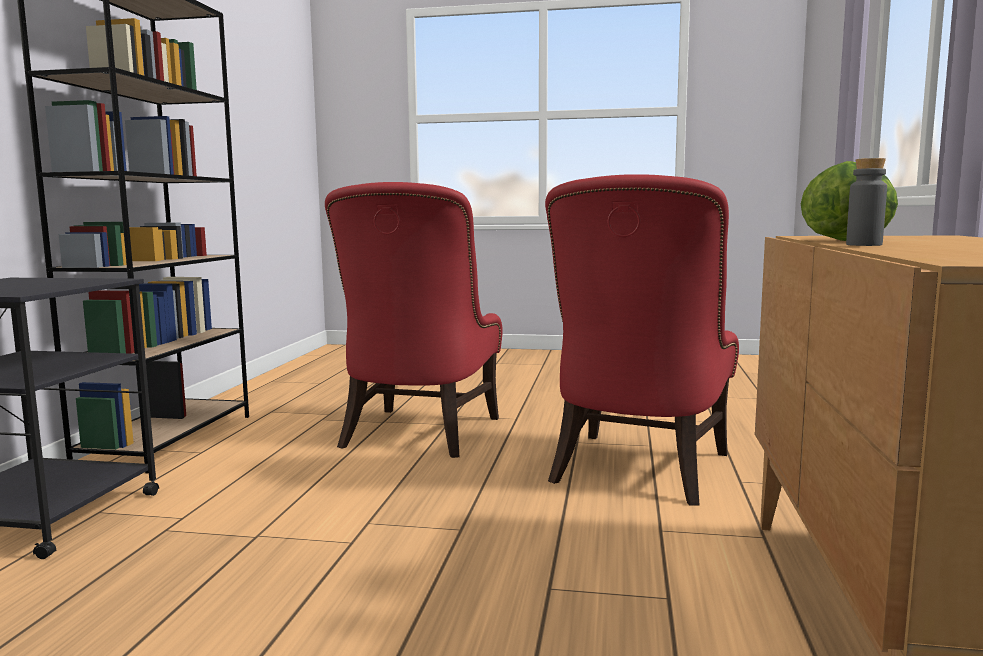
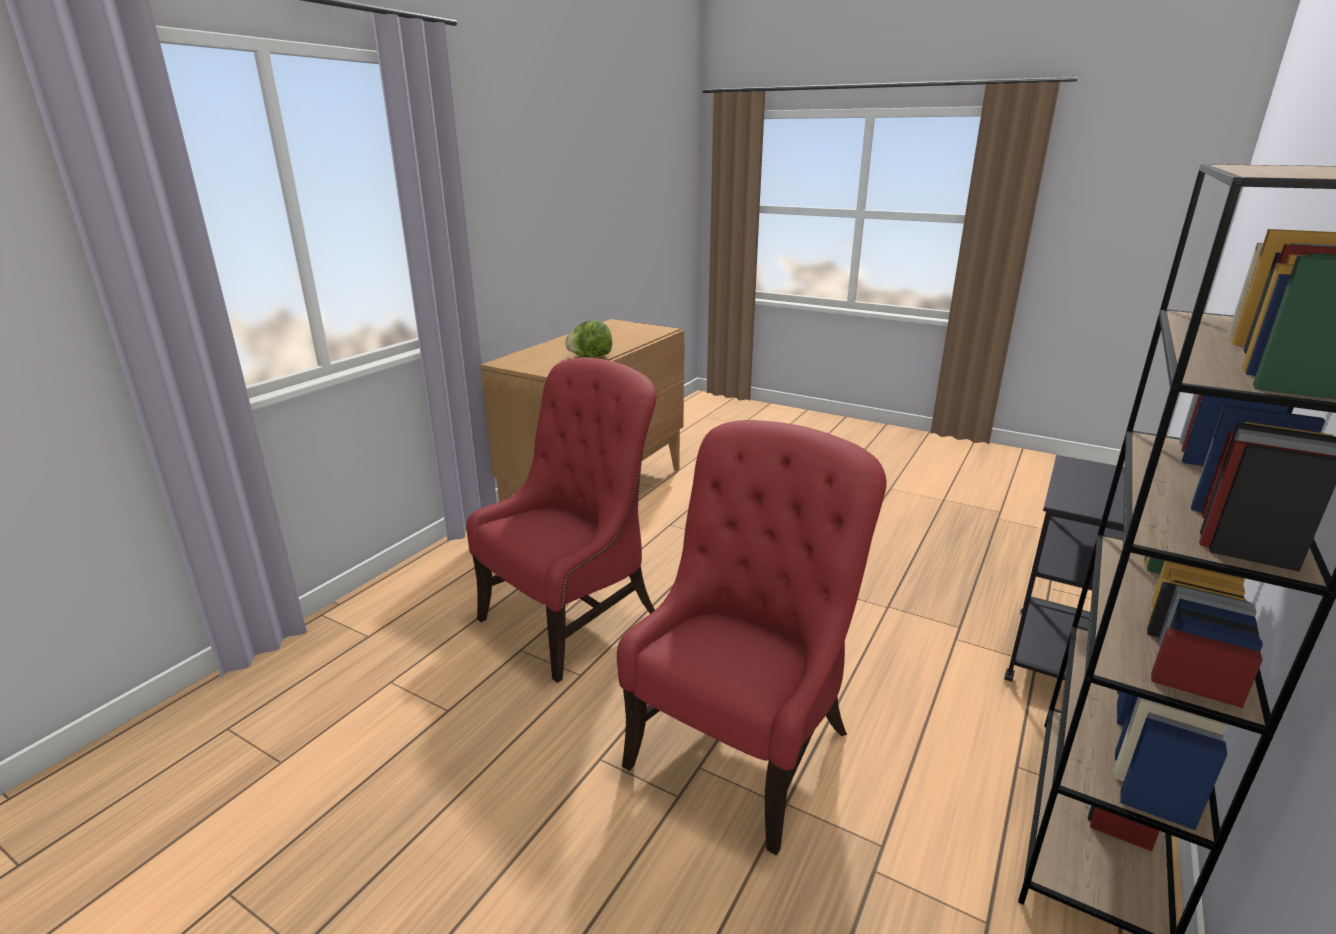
camera: 160 degrees left, 15 degrees up
(864, 245) = (617, 348): grey bottle -> none

